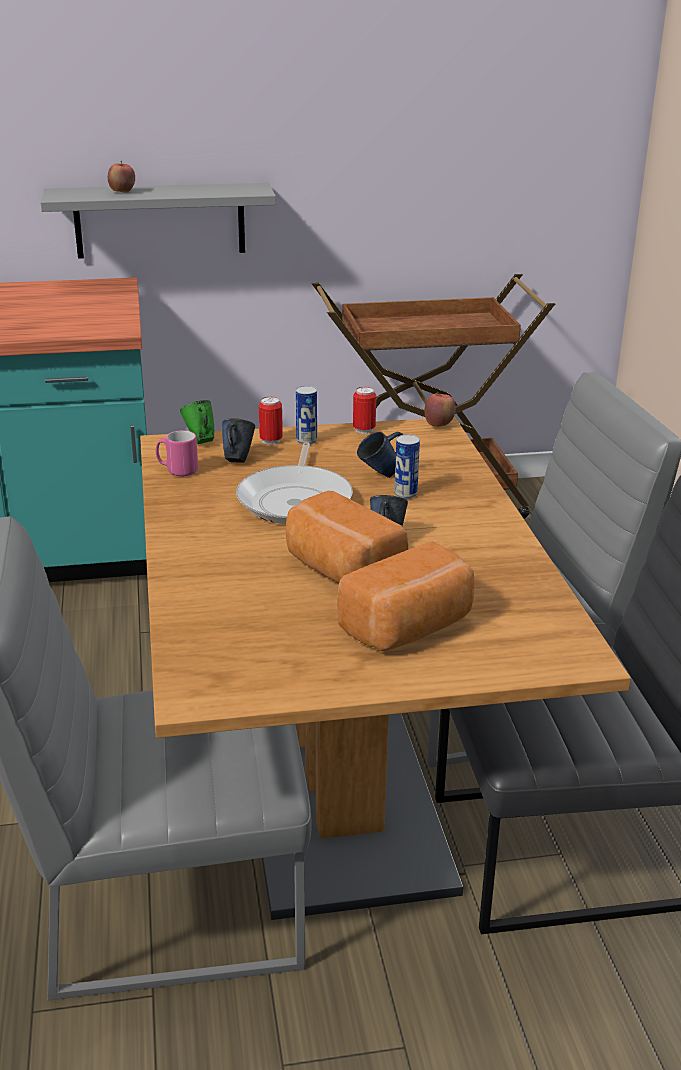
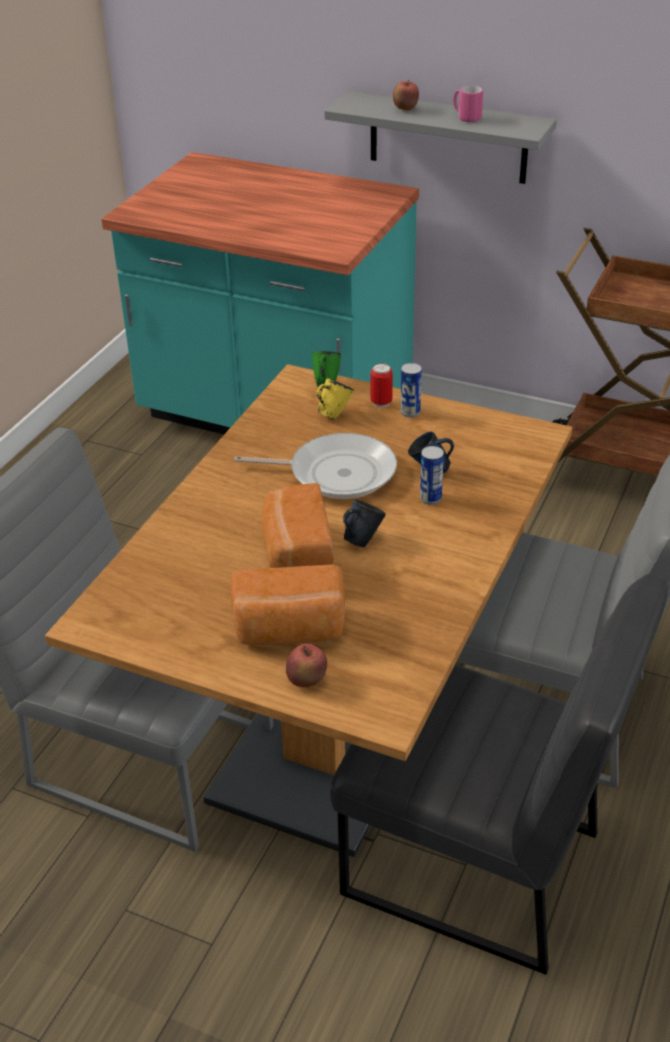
camera: 35 degrees right, 10 degrees up
(177, 471) = (277, 411): pink mug -> pink mug (466, 118)
(237, 459) = (334, 414): blue mug -> yellow mug
(296, 500) = (336, 473): frying pan -> frying pan turned 120 degrees counterclockwise
(364, 430) = (471, 416): can -> none
(439, 425) = (544, 432): apple -> apple (307, 681)

